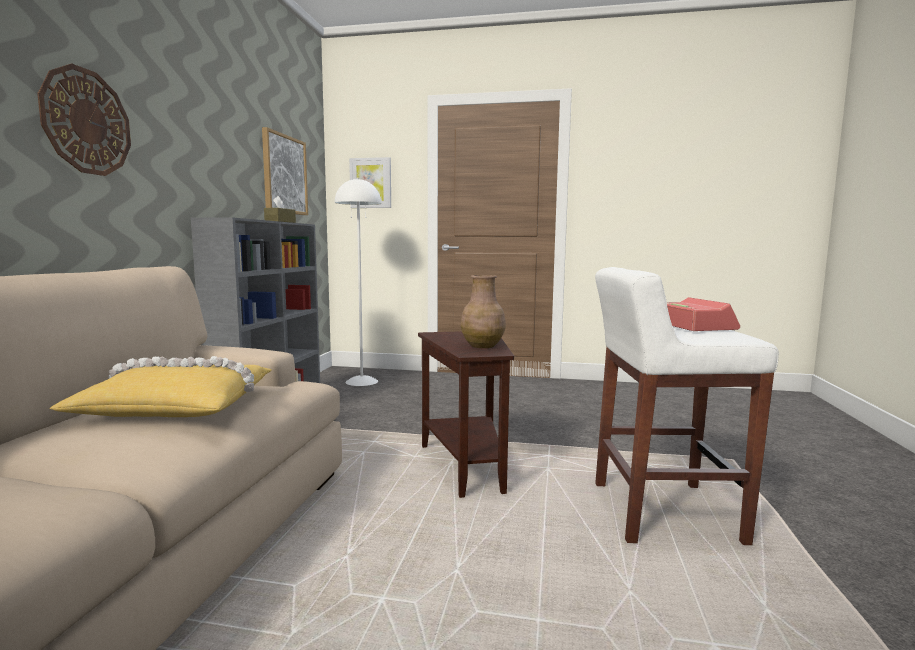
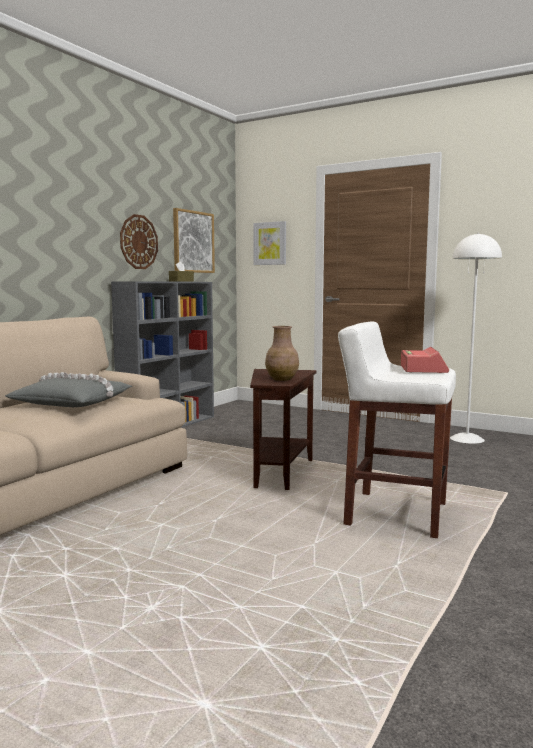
camera: 20 degrees right, 0 degrees up
(86, 122) = (43, 226): wall clock -> wall clock (138, 242)
(179, 405) = (73, 402): yellow pillow -> grey pillow
(362, 381) = (251, 412): white floor lamp -> white floor lamp (467, 439)

